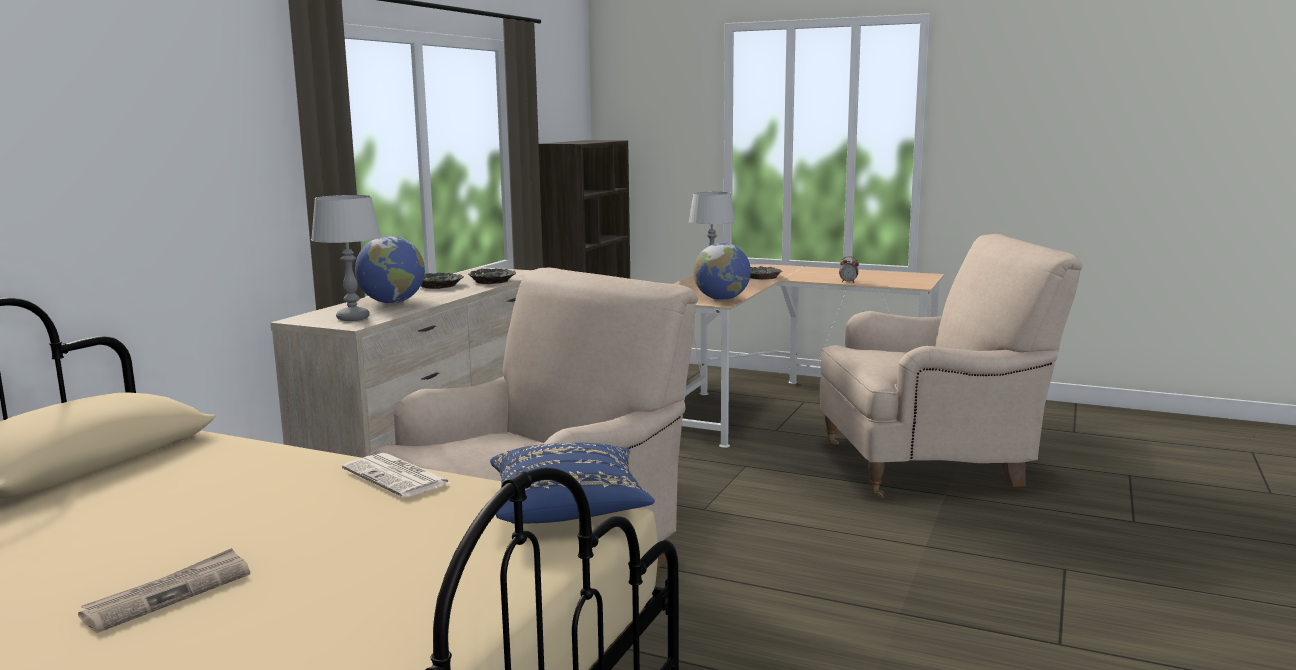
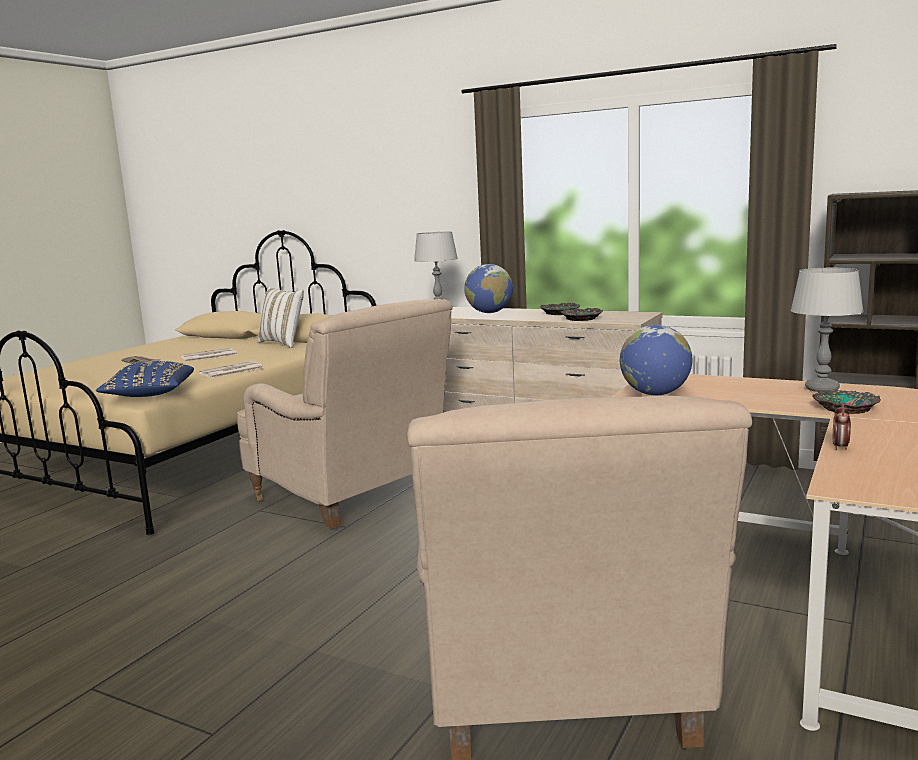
camera: 95 degrees right, 0 degrees up
(118, 472) = (283, 343): none -> white pillow
(181, 525) = (208, 356): none -> newspaper

